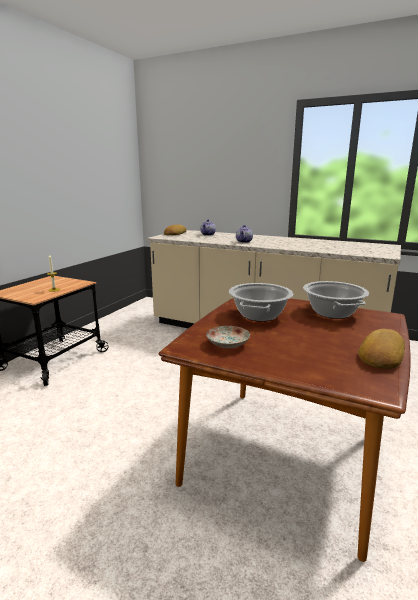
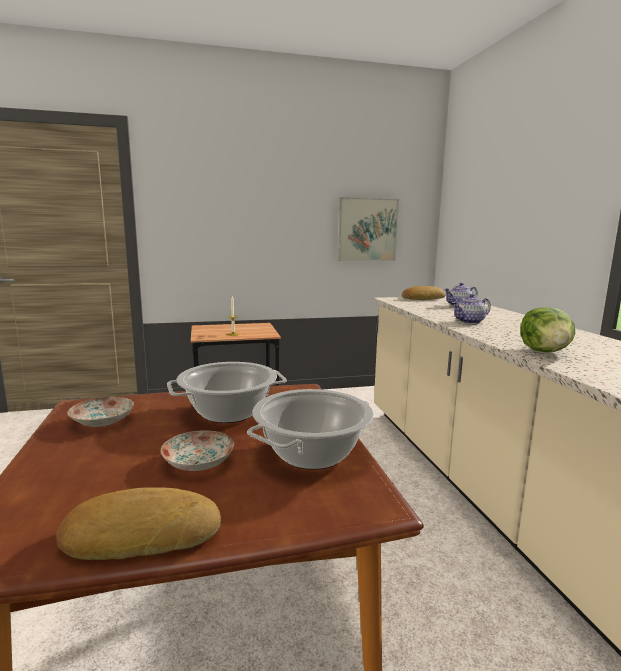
camera: 50 degrees right, 5 degrees down
(102, 185) = (367, 229): none -> picture
(311, 248) = (545, 351): none -> lettuce
(319, 333) = (199, 462): none -> plate

